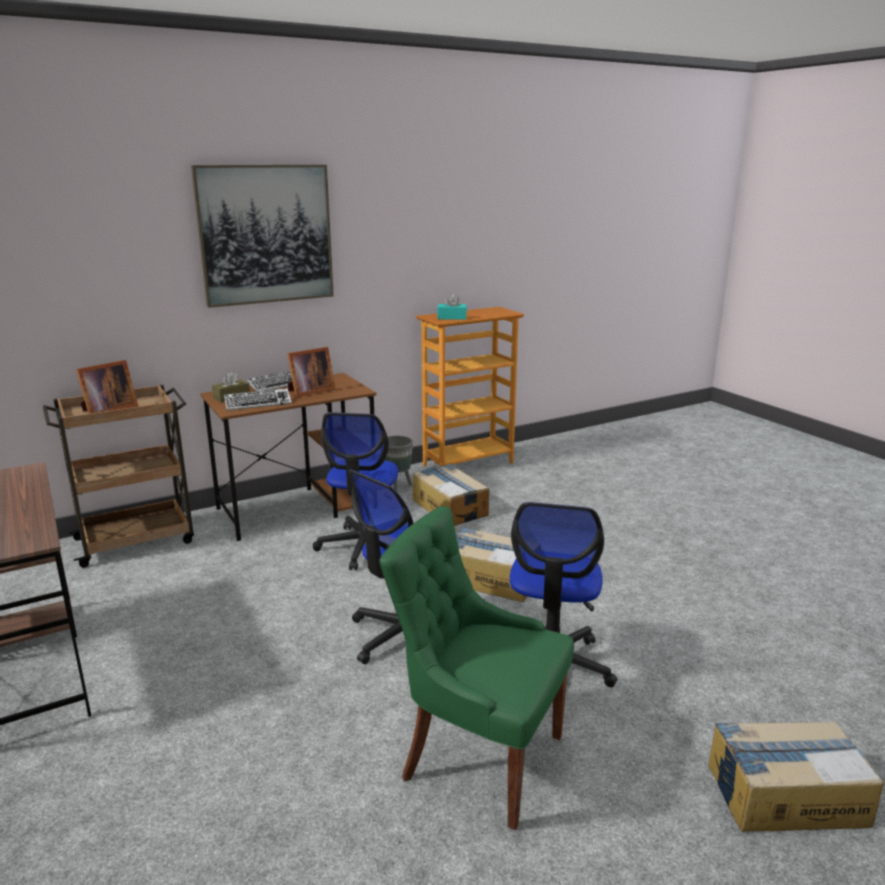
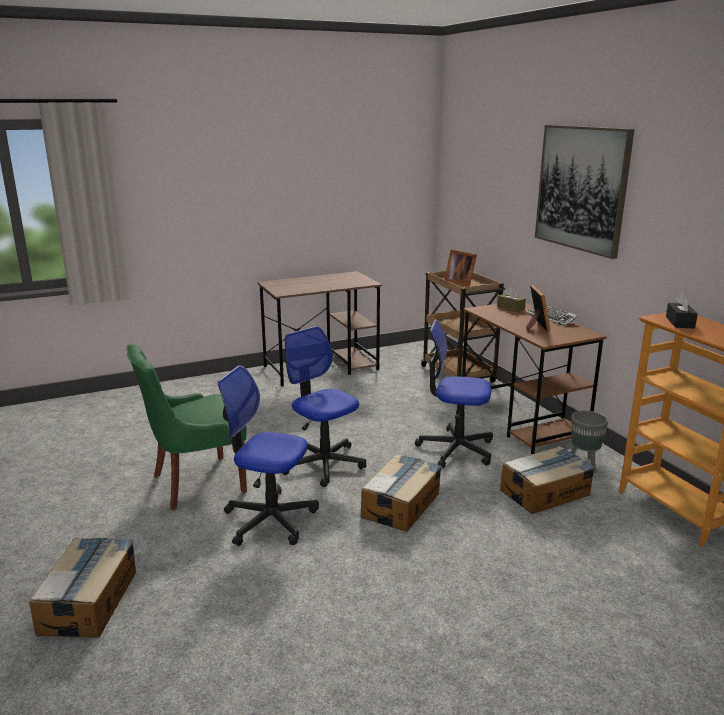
camera: 95 degrees right, 0 degrees up
(258, 403) = (496, 314): keyboard -> none
(309, 391) = (535, 326): picture frame -> picture frame turned 150 degrees counterclockwise
(452, 318) = (680, 322): turquoise tissue box -> black tissue box
(478, 757) = (196, 483): green chair -> green chair turned 150 degrees counterclockwise

